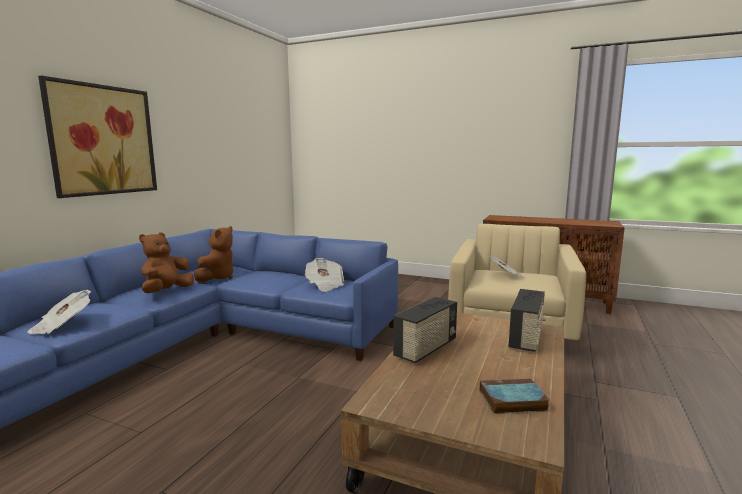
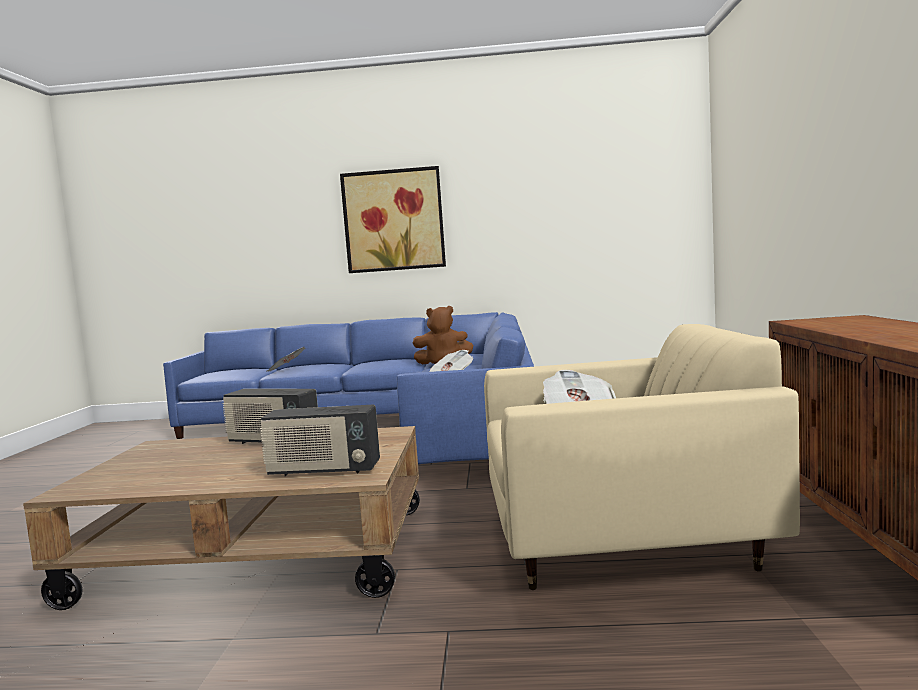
camera: 70 degrees right, 5 degrees down
(167, 291) = (378, 364): brown plush toy -> none
(511, 401) = (145, 479): book -> none

